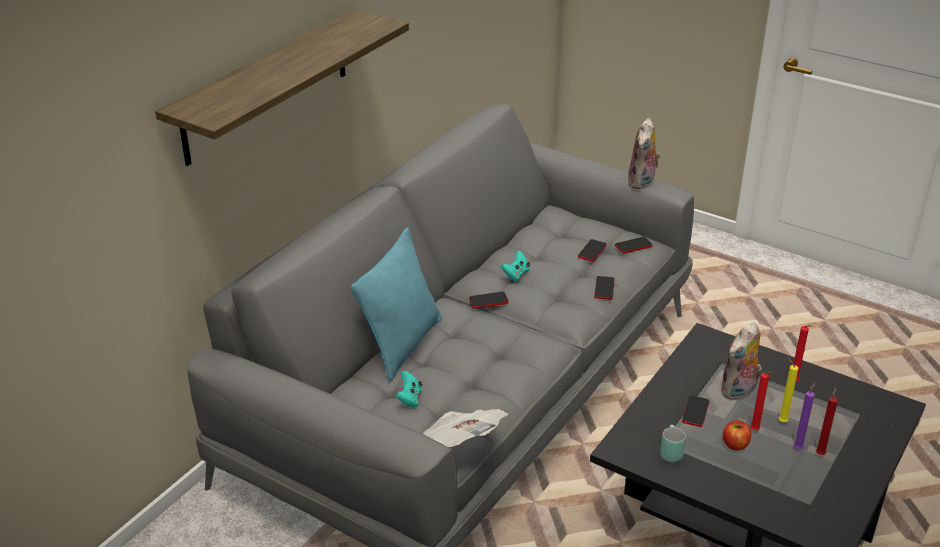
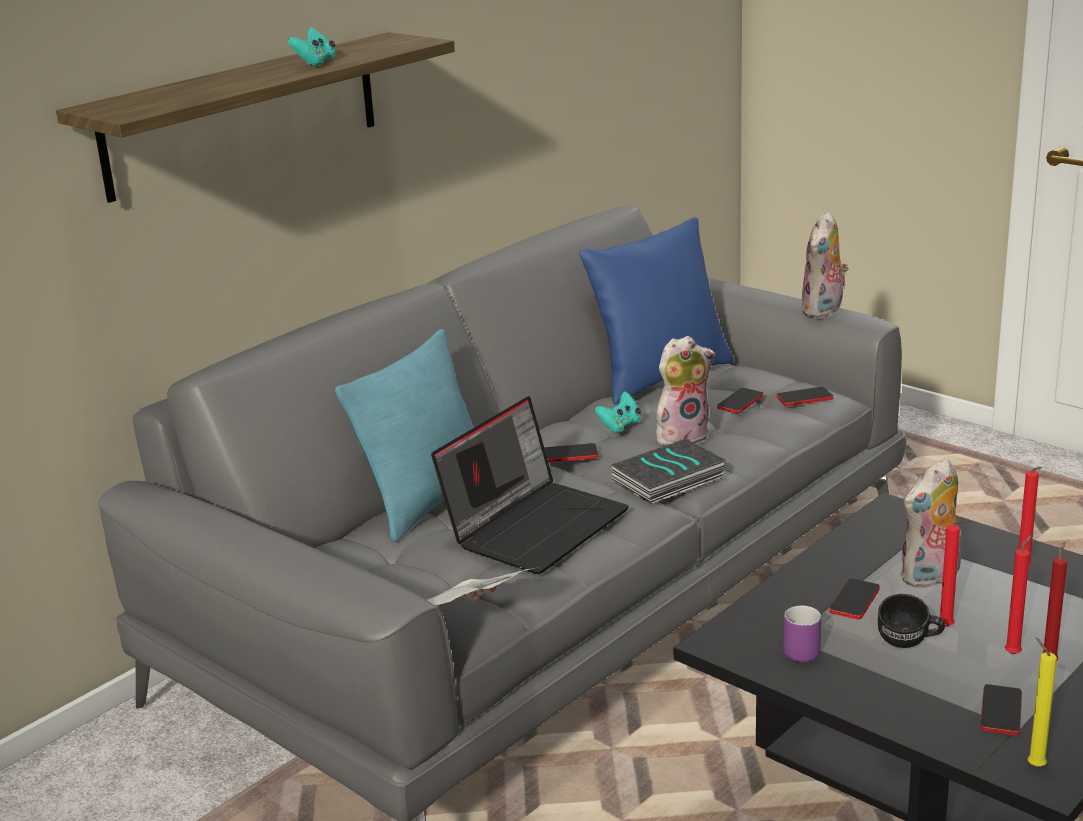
camera: 10 degrees right, 10 degrees down
(409, 398) = (415, 562): turquoise game controller -> turquoise game controller (315, 63)
(481, 363) = (535, 525): none -> laptop
(532, 229) = (659, 377): none -> blue pillow
(559, 281) = (682, 436): none -> plush toy
(559, 321) = (668, 480): none -> book
(604, 288) = (746, 445): phone -> phone (1001, 711)
(669, 452) = (799, 649): turquoise mug -> purple mug
(735, 444) = (909, 644): apple -> black mug
(781, 421) = (992, 617): yellow candle -> yellow candle (1033, 765)
(798, 448) = (1014, 653): purple candle -> red candle

